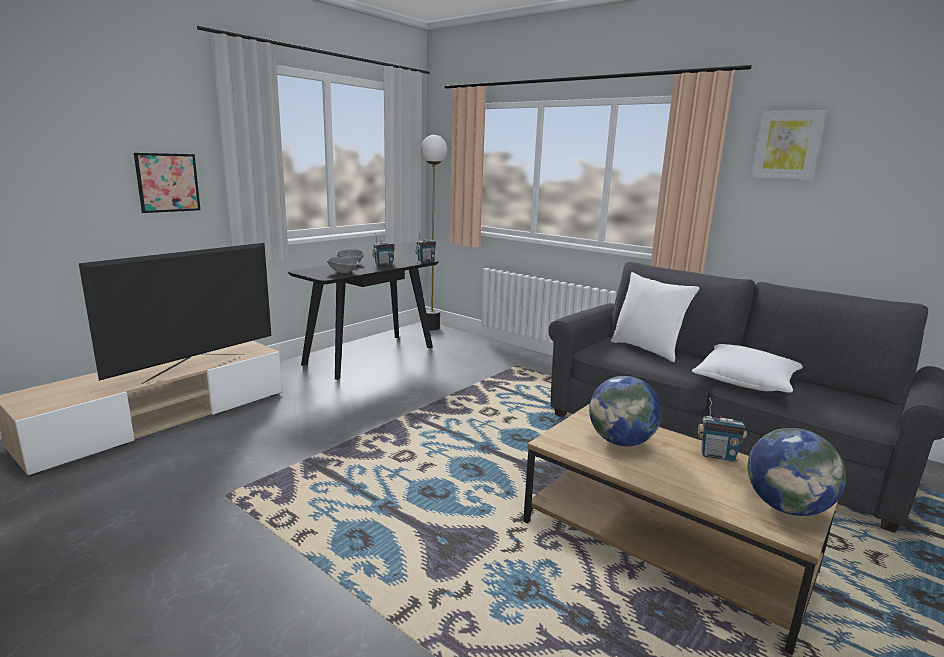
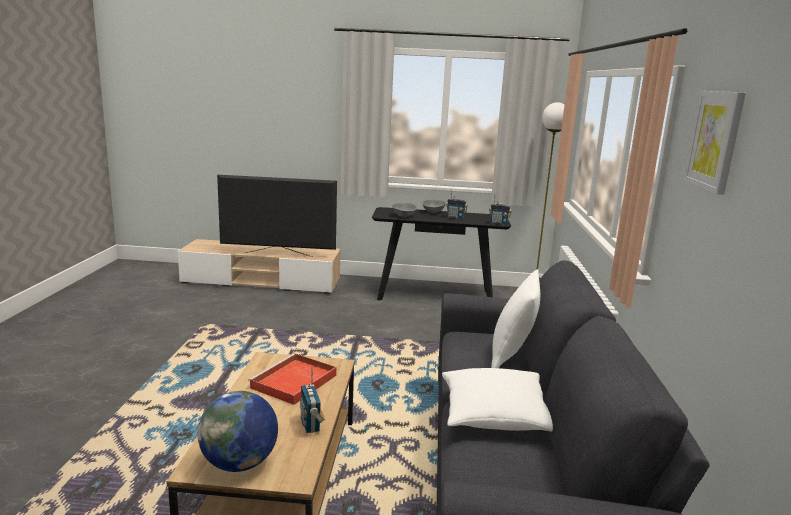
camera: 55 degrees right, 0 degrees up
(168, 182) = (310, 132): picture -> none
(621, 442) = (293, 382): globe -> red tray

